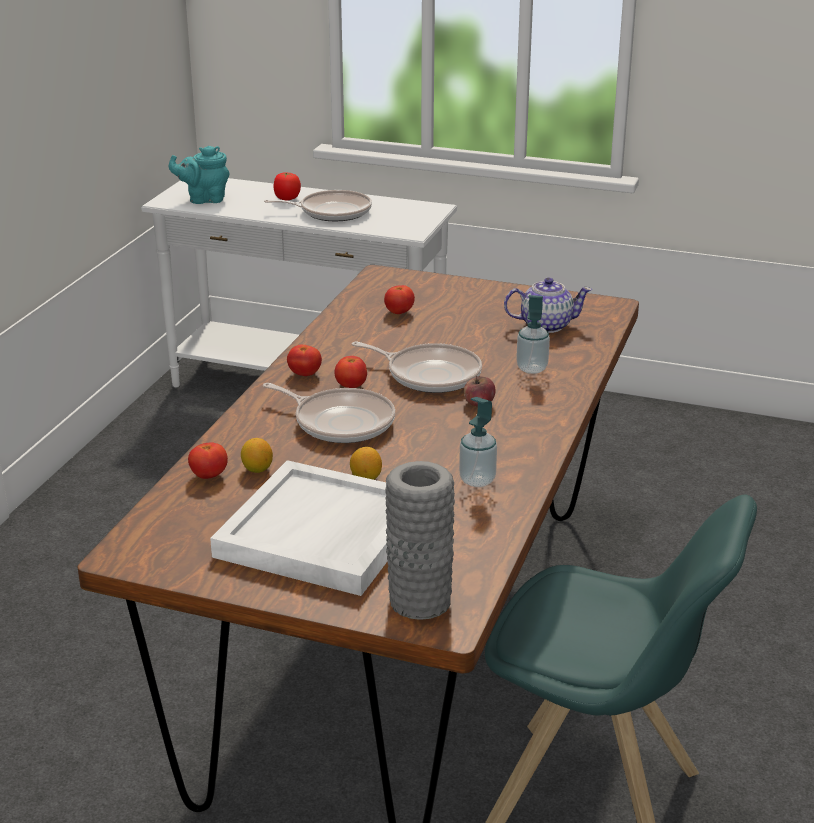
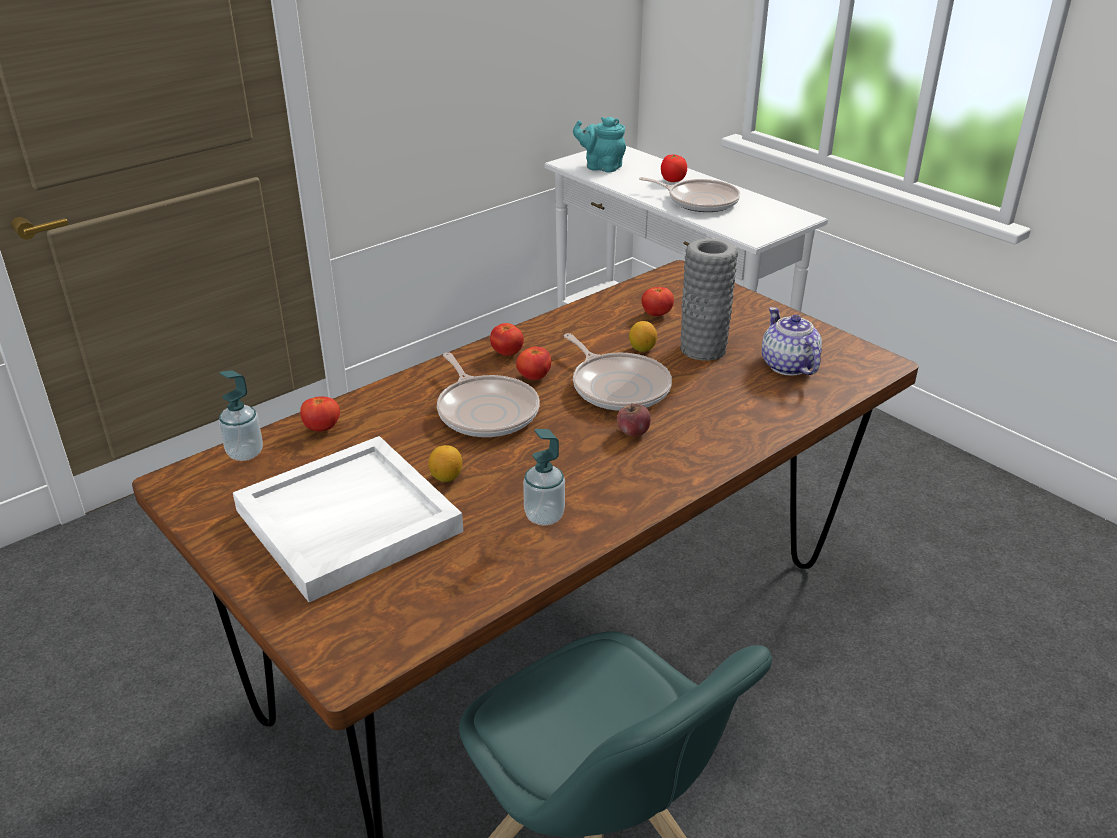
camera: 30 degrees right, 5 degrees up
(257, 469) = (366, 435): lemon -> lemon (642, 348)
(419, 600) = (352, 630): grey vase -> grey vase (702, 348)
(532, 368) = (725, 410): soap dispenser -> soap dispenser (245, 453)
(545, 325) = (788, 366): teapot -> teapot turned 135 degrees counterclockwise

